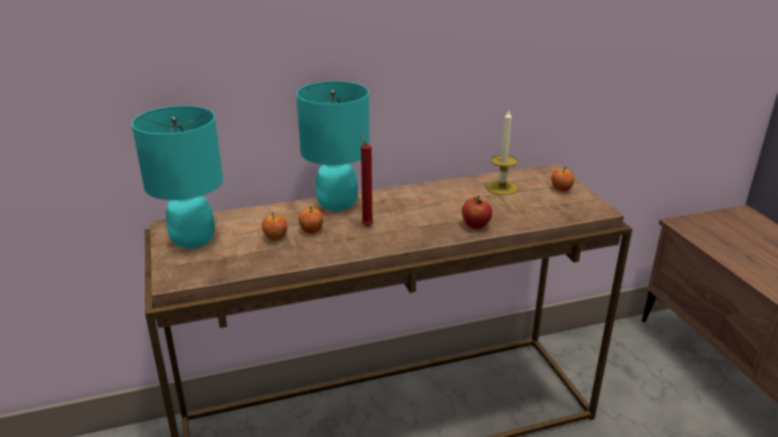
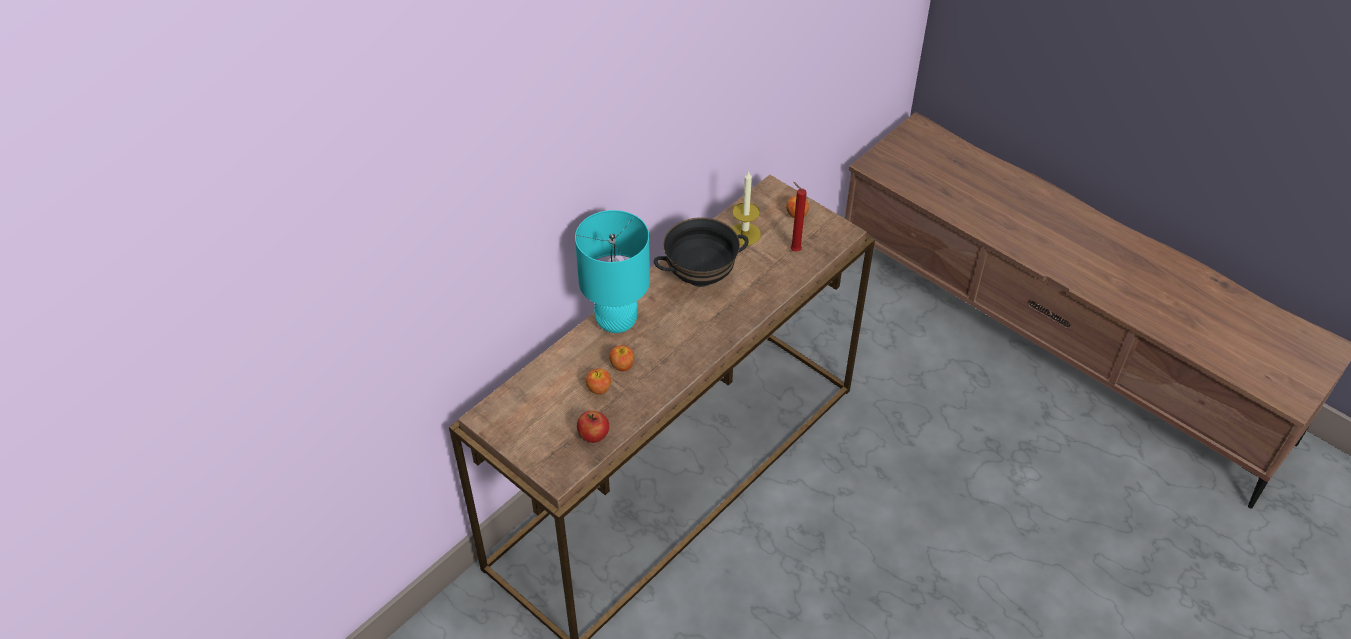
camera: 30 degrees left, 20 degrees up
(192, 240) = (528, 425): turquoise table lamp -> none
(366, 225) = (664, 338): red candle -> red candle (794, 250)
(437, 200) = (700, 276): none -> black bowl
(476, 226) = (757, 298): apple -> apple (594, 436)

